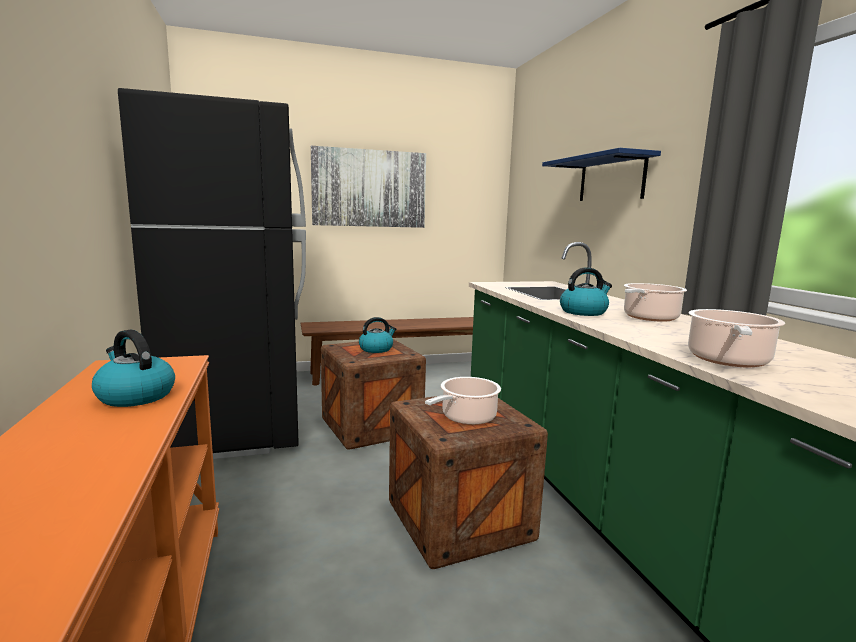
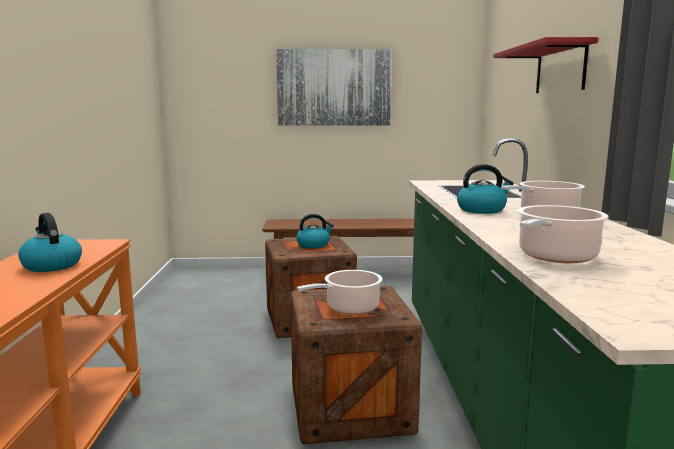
camera: 15 degrees right, 0 degrees up
(236, 427) = (190, 312): black fridge -> none
(611, 179) = (560, 69): blue shelf -> red shelf

